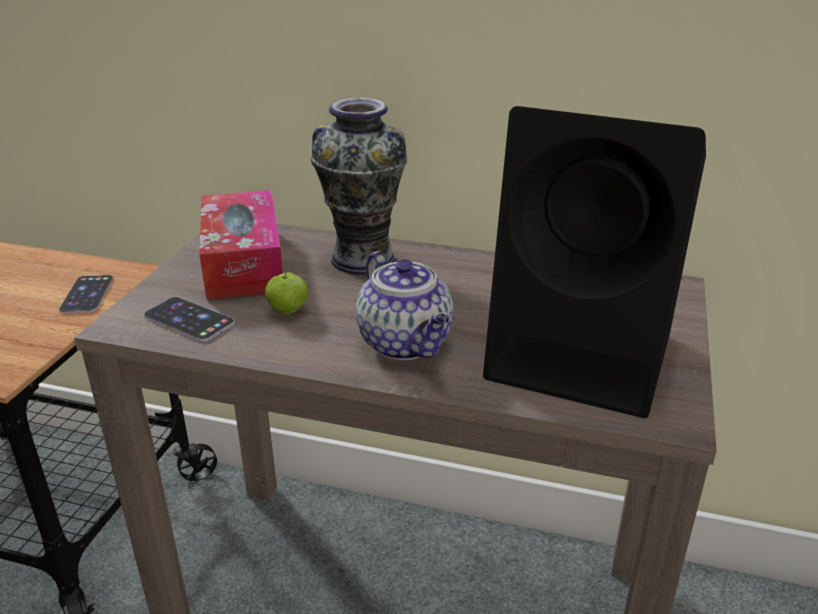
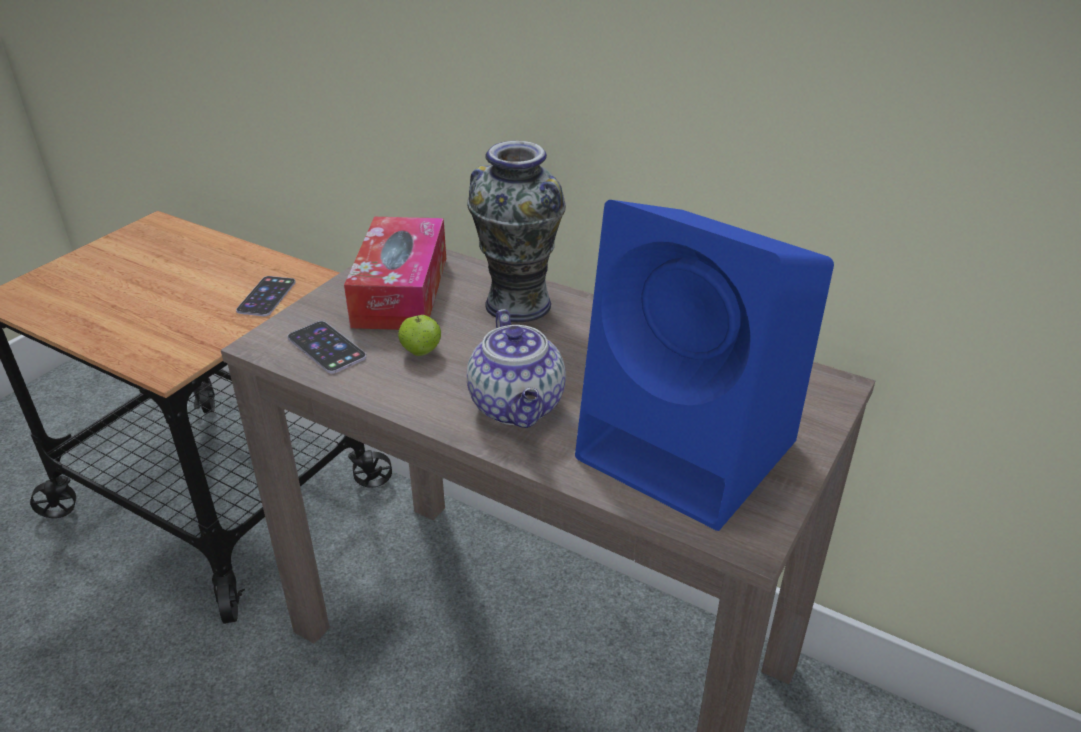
camera: 15 degrees right, 5 degrees up
(586, 356) = (692, 451): black speaker -> blue speaker

